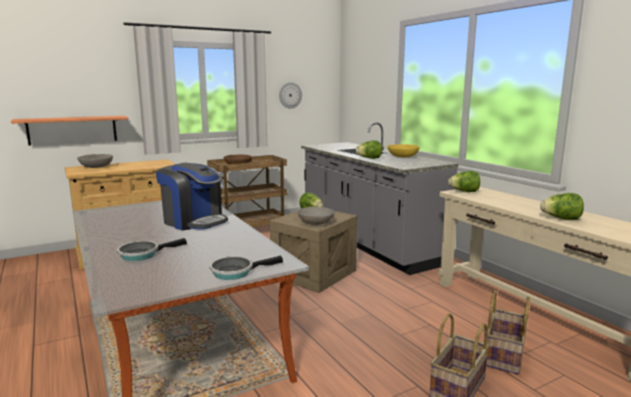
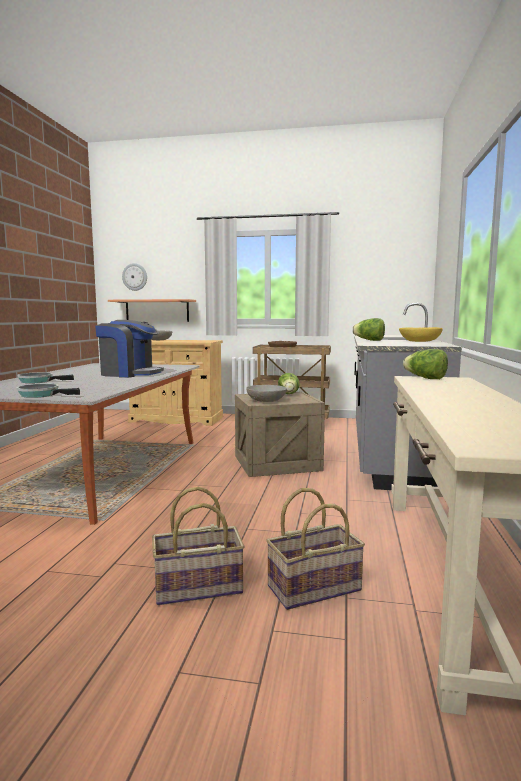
camera: 40 degrees right, 5 degrees down
(194, 221) = (130, 374): coffee machine -> coffee machine turned 60 degrees counterclockwise
(290, 95) = (364, 281): wall clock -> wall clock (135, 277)
(561, 219) = (447, 406): lettuce -> none

